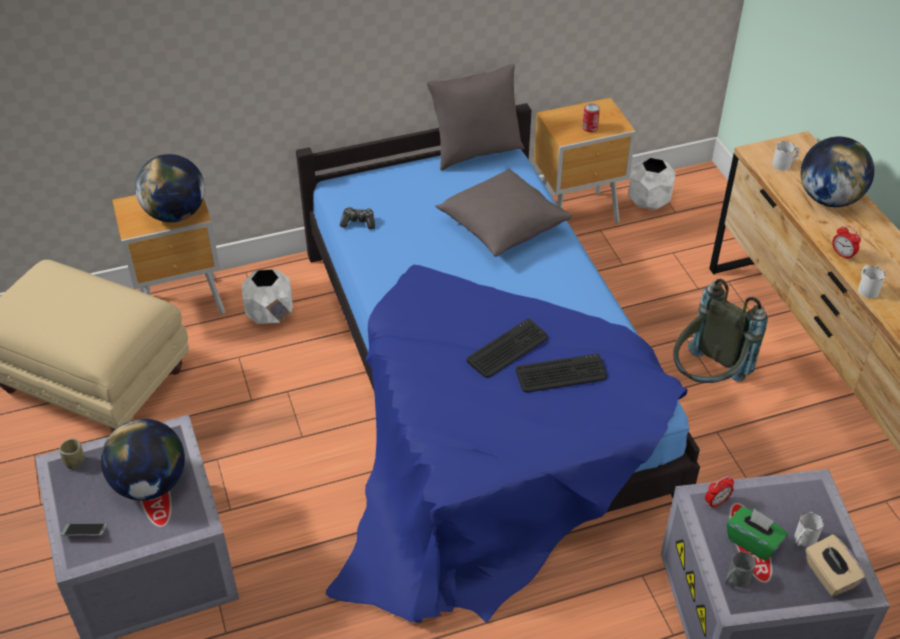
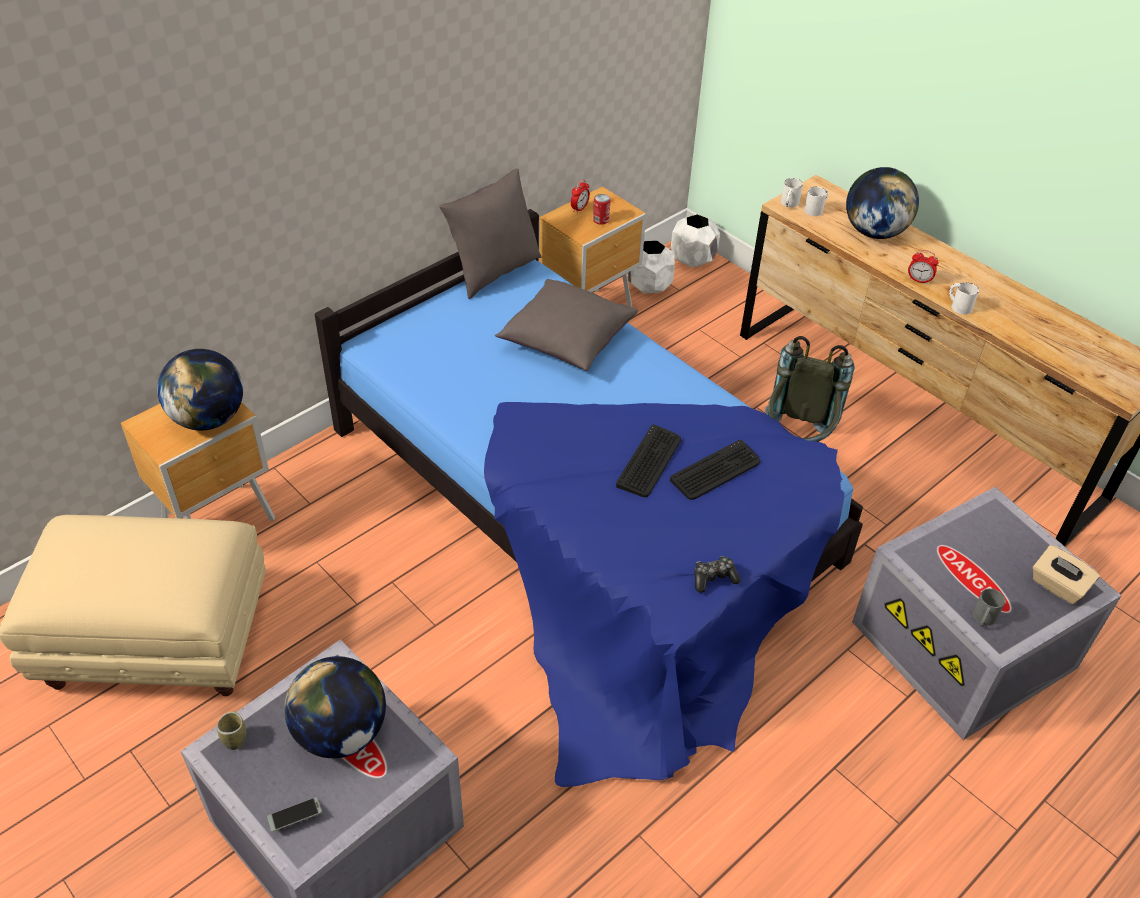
camera: 25 degrees left, 0 degrees up
(271, 314) = (327, 505): white planter -> white planter (693, 259)
(358, 222) = (414, 375): game controller -> game controller (713, 578)
(716, 502) = (922, 550): alarm clock -> alarm clock (579, 209)
(753, 541) = (976, 577): green tissue box -> none
(803, 540) = (1016, 560): white mug -> white mug (788, 204)

